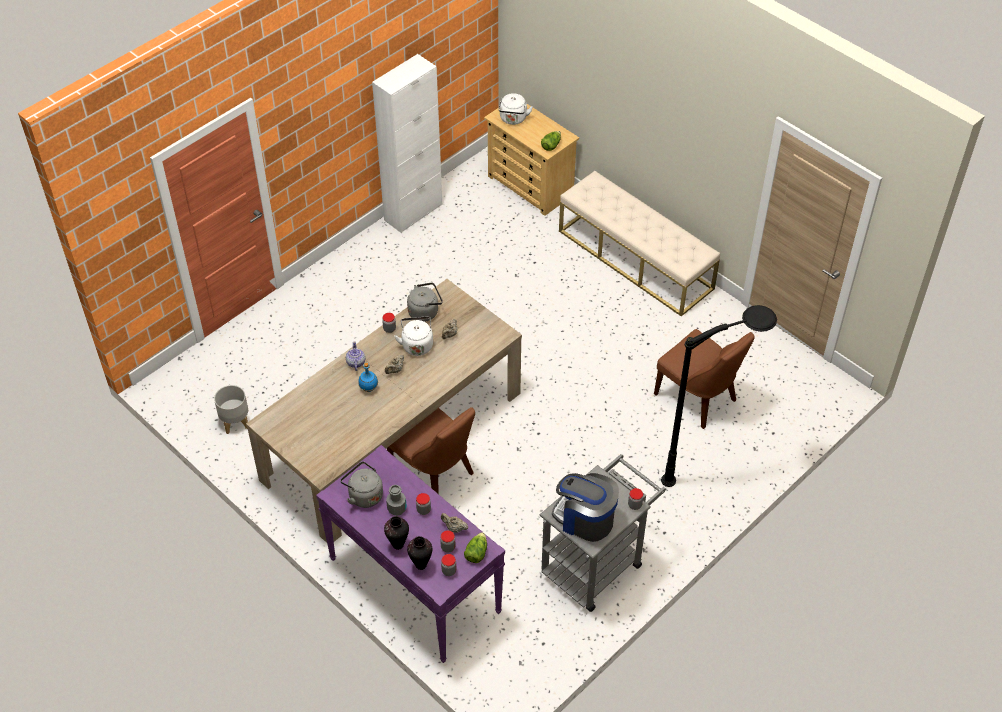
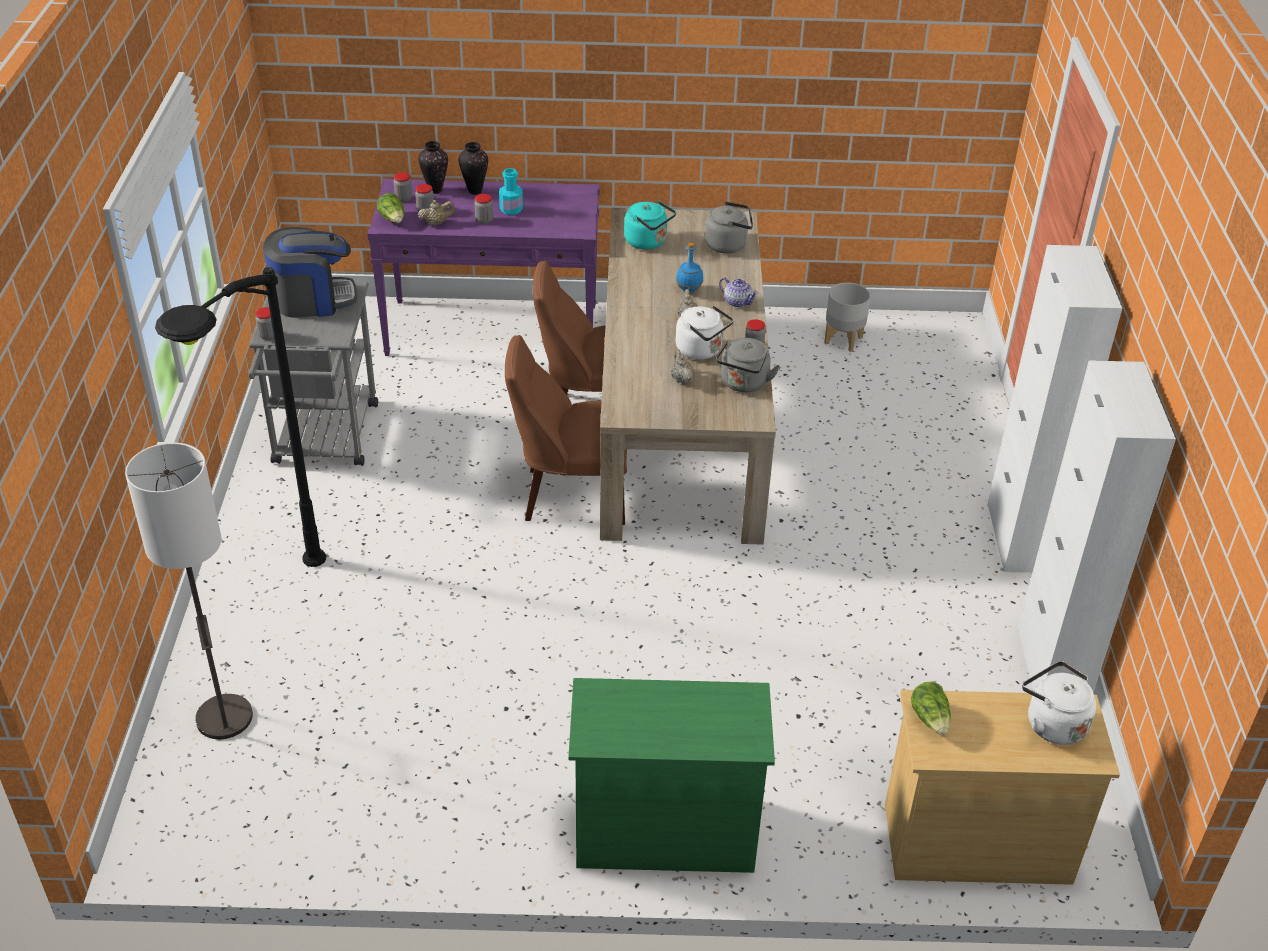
camera: 135 degrees right, 10 degrees down
(337, 264) = (1017, 538): none -> white cabinet
(340, 442) = (648, 242): none -> turquoise kettle
(364, 495) = (555, 203): grey kettle -> grey kettle (728, 245)
(397, 508) = (511, 209): grey bottle -> turquoise bottle
(635, 259) = (664, 831): beige bench -> green dresser
(698, 399) = (361, 678): brown chair -> brown chair (570, 495)
(774, 421) = (224, 718): none -> floor lamp

